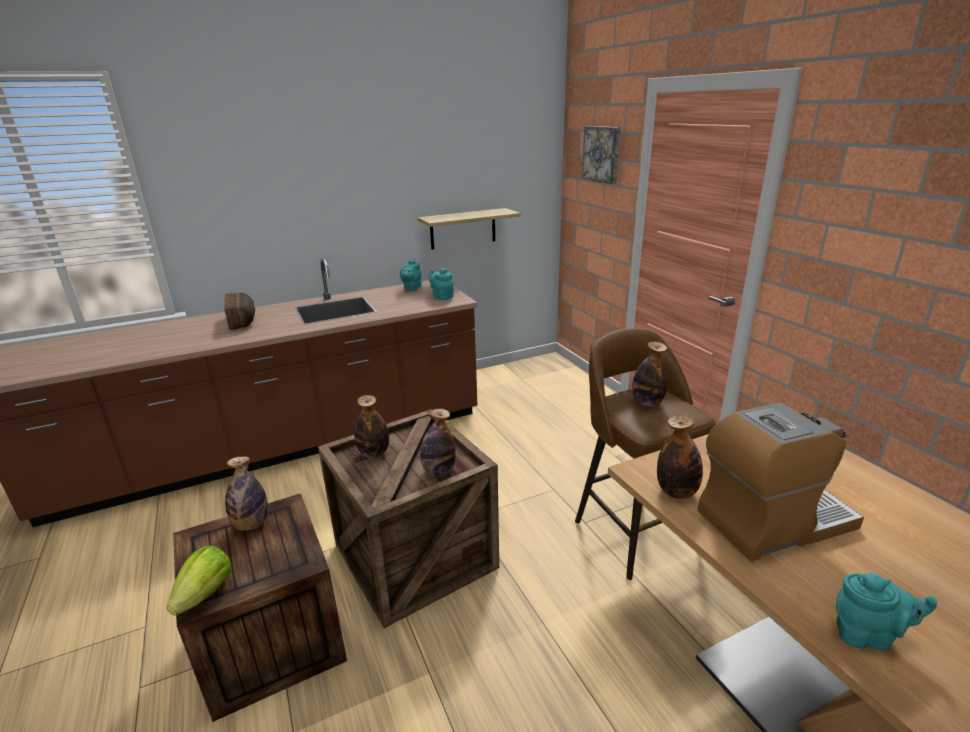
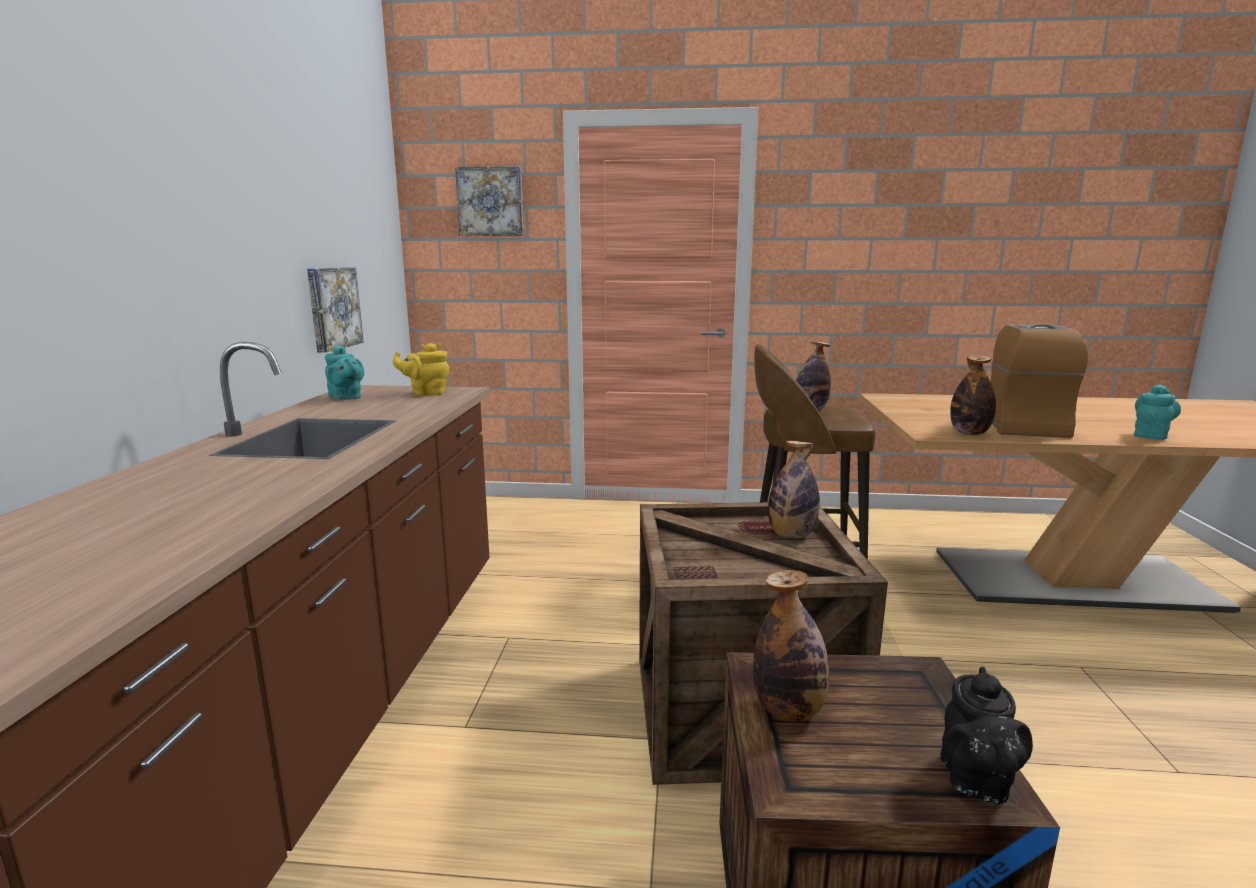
camera: 60 degrees left, 10 degrees down
(206, 593) = (975, 782): lettuce -> black teapot
(243, 321) = (163, 494): bread -> none
(374, 453) = (705, 562): bottle -> none
(442, 297) = (426, 393): turquoise teapot -> yellow teapot
(463, 228) = (332, 308): shelf -> picture

